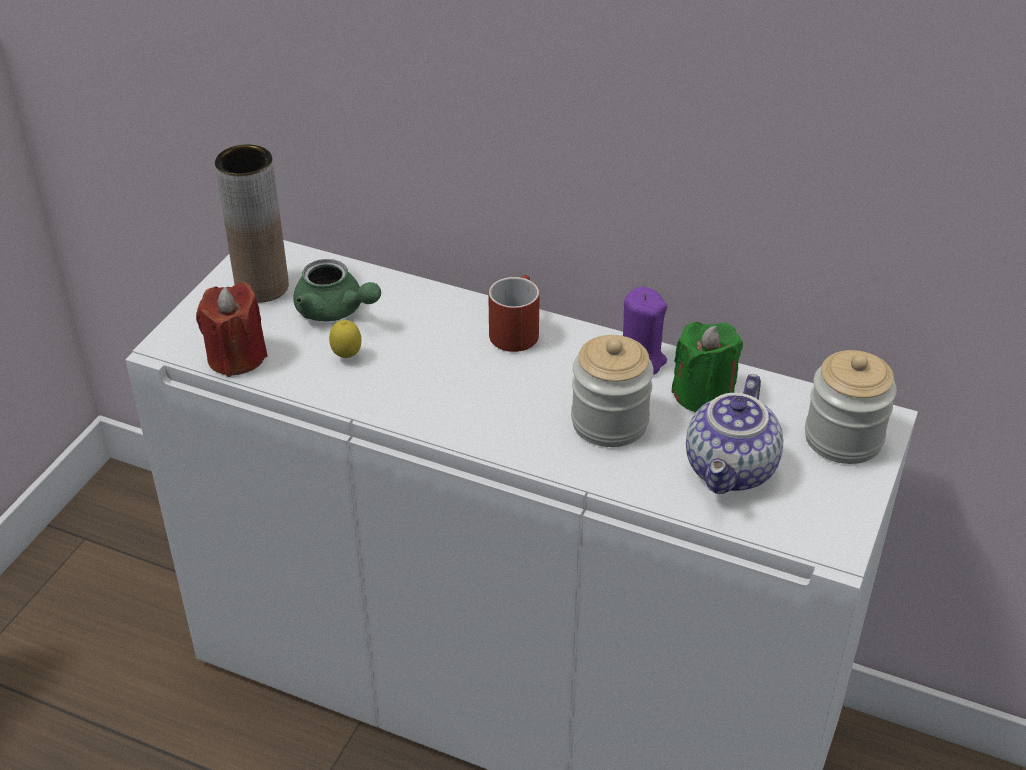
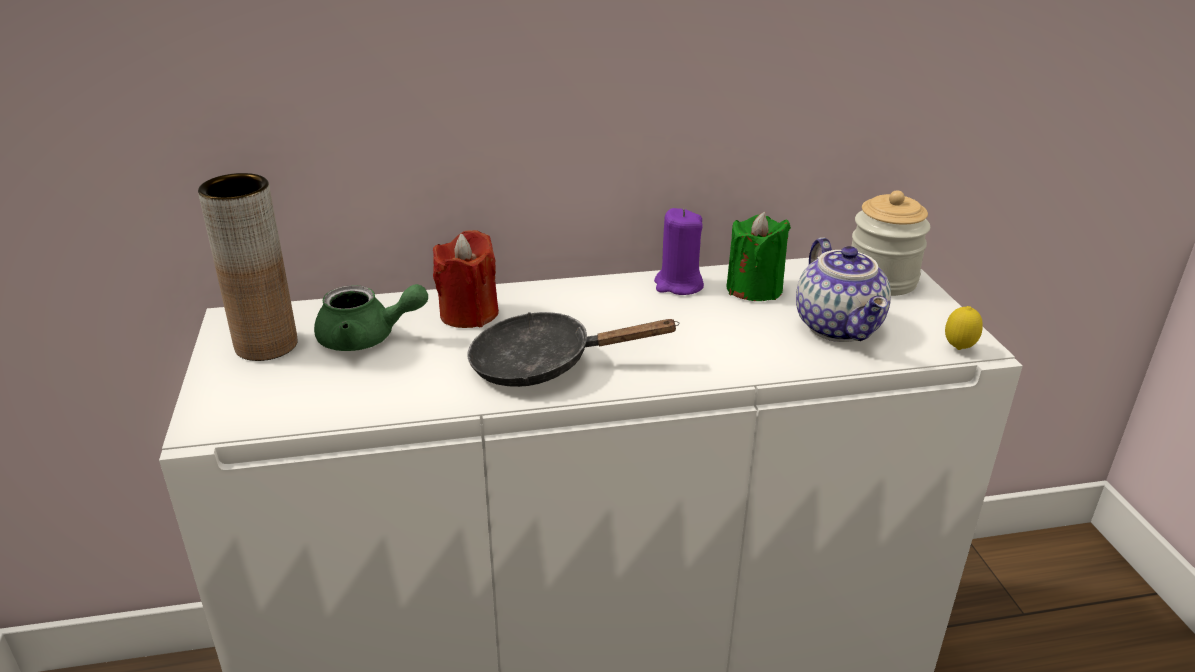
camera: 35 degrees left, 10 degrees down
(236, 357) = (299, 409): red candle -> red candle (469, 314)
(347, 357) = (419, 368): lemon -> lemon (958, 349)
(440, 394) = (544, 364): none -> black frying pan
(515, 329) = (552, 298): red mug -> none
(609, 422) = (710, 331): jar -> none

